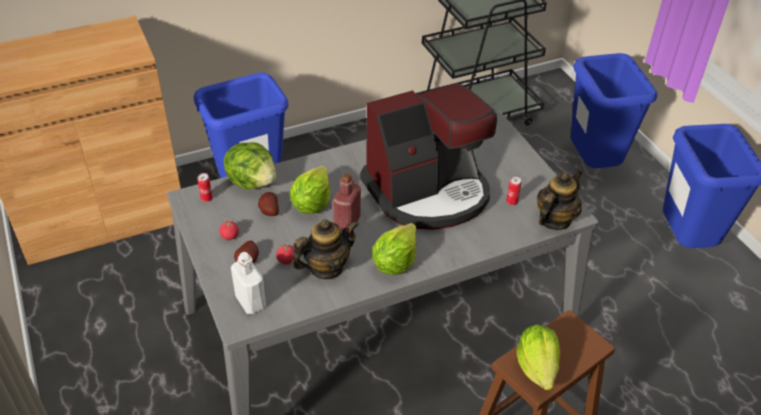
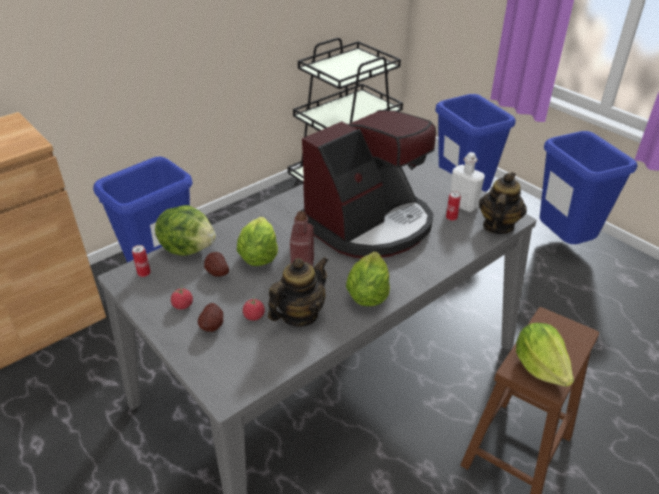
camera: 15 degrees left, 5 degrees down
(250, 302) = (231, 368): white bottle -> white bottle (463, 205)

